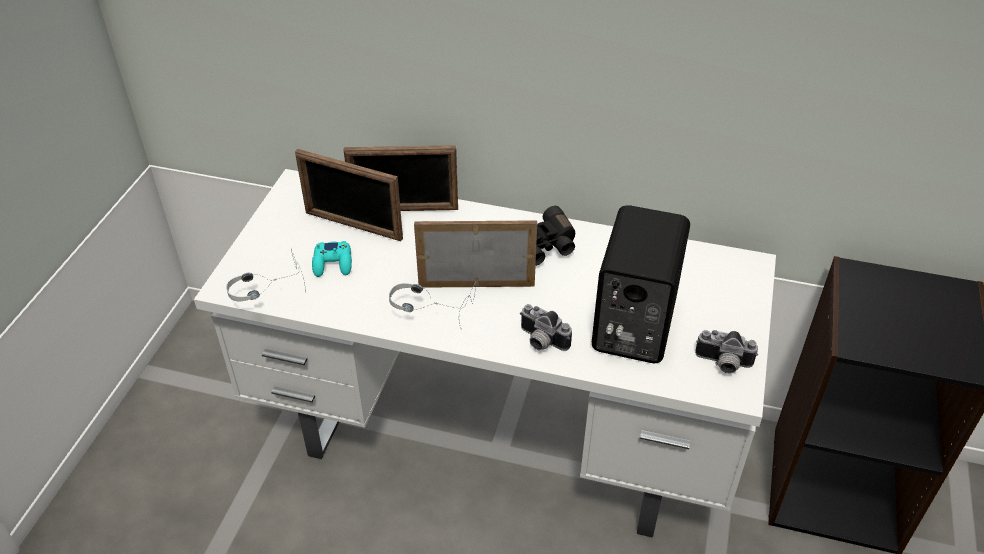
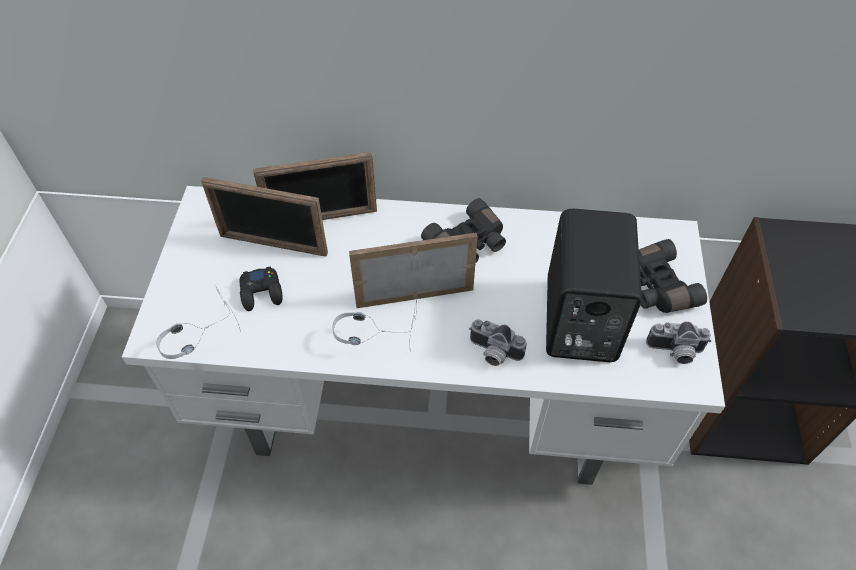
camera: 10 degrees left, 10 degrees up
(333, 263) = (262, 292): turquoise game controller -> black game controller
(717, 306) = (655, 286): none -> black binoculars

